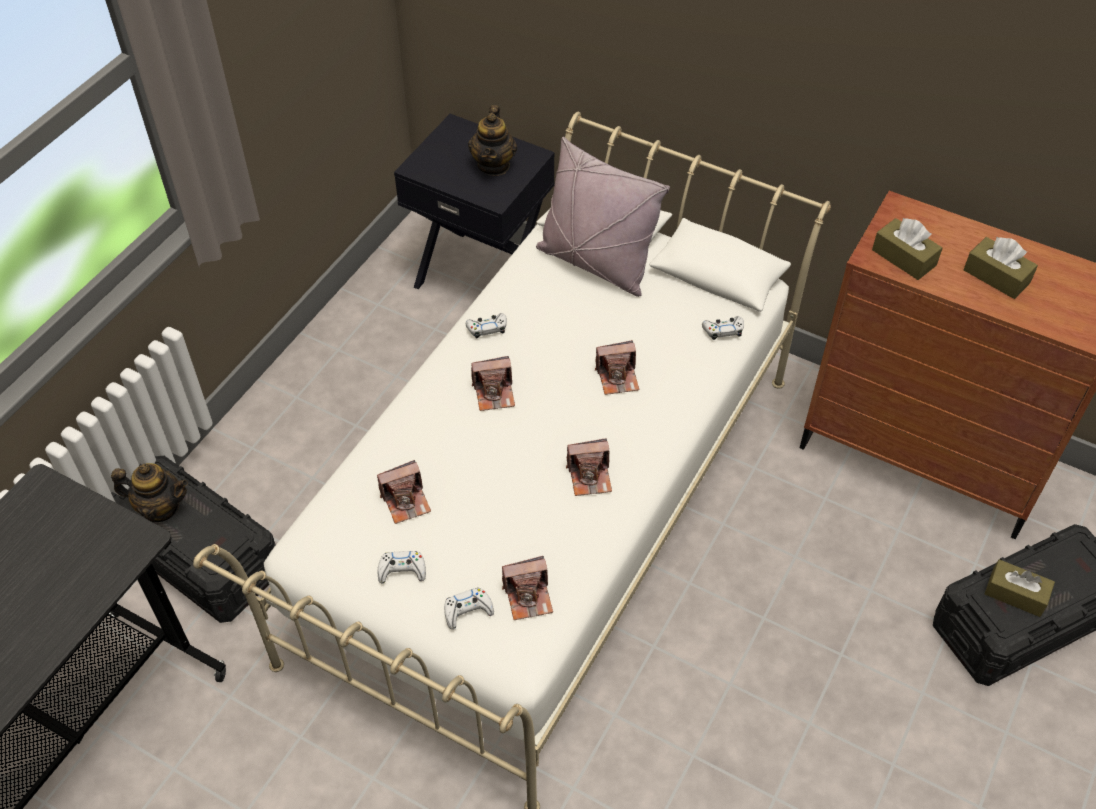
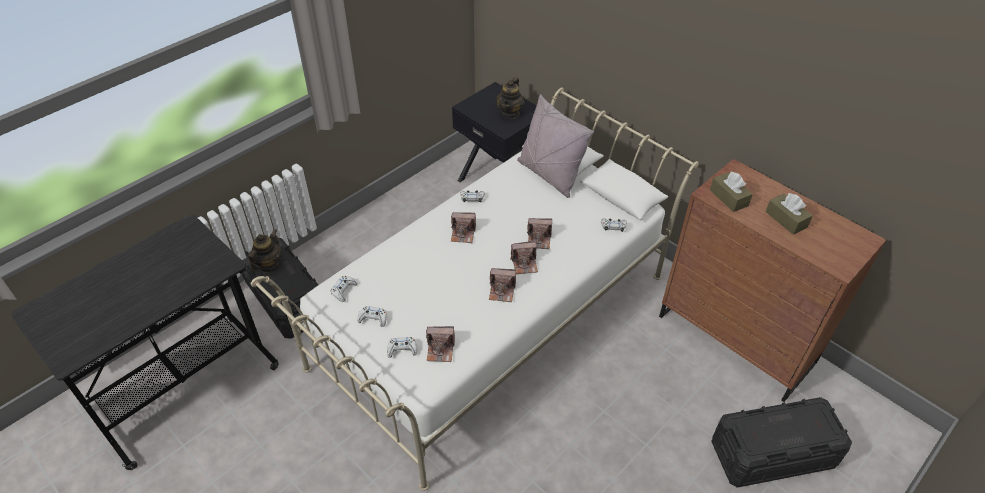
camera: 15 degrees right, 5 degrees down
(160, 507) = (268, 264): teapot -> teapot turned 90 degrees counterclockwise
(336, 534) = (343, 290): none -> white game controller
(406, 501) = (390, 281): camera -> camera (524, 264)
(1015, 594) = (765, 430): brown tissue box -> none

